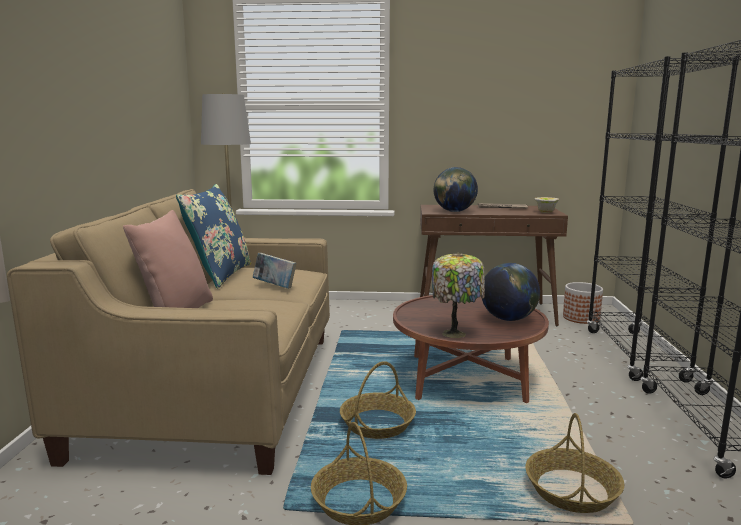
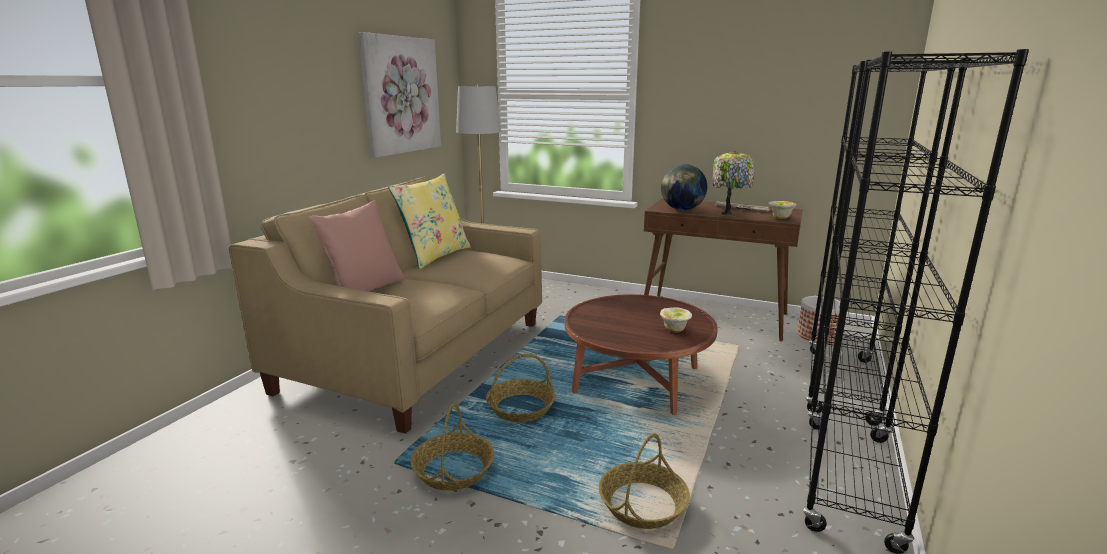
camera: 20 degrees right, 5 degrees up
(146, 101) = (401, 95): none -> picture
(219, 275) = (434, 256): blue pillow -> yellow pillow
(275, 286) = (465, 272): book -> none
(455, 333) = (607, 337): table lamp -> table lamp (728, 214)
(508, 319) = (675, 330): globe -> bowl

